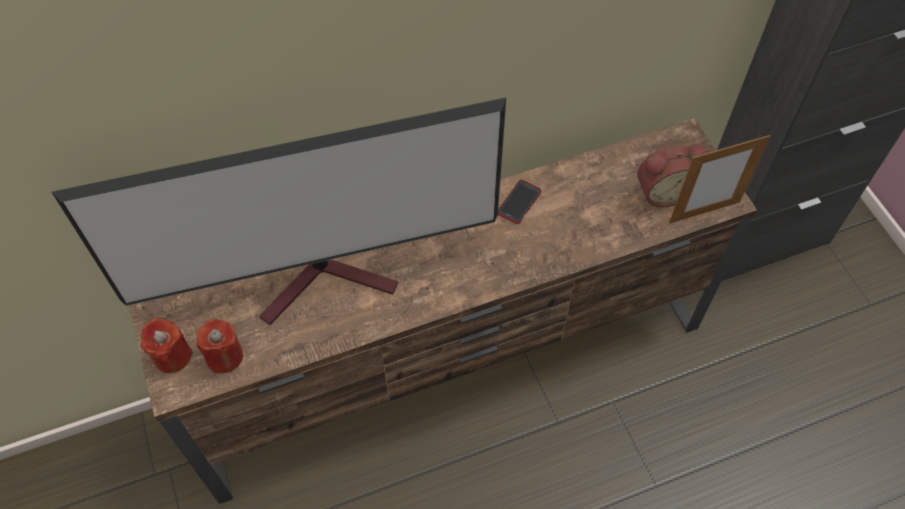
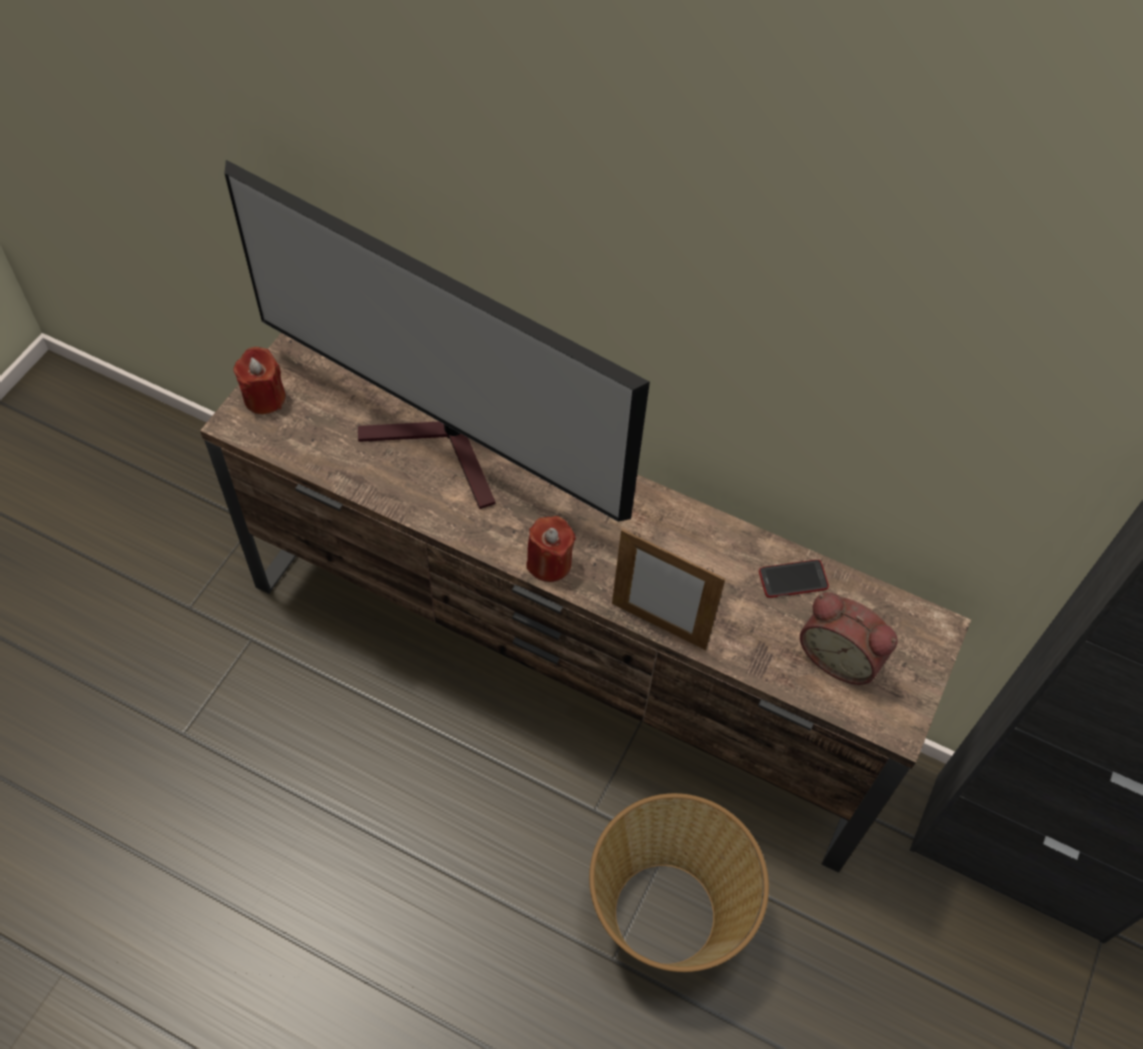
camera: 45 degrees right, 0 degrees up
(224, 356) = (298, 433): red candle -> red candle (549, 563)
(519, 202) = (687, 536): phone -> phone (793, 579)
(651, 434) = (666, 914): none -> basket
(704, 212) = (856, 711): picture frame -> picture frame (658, 625)

